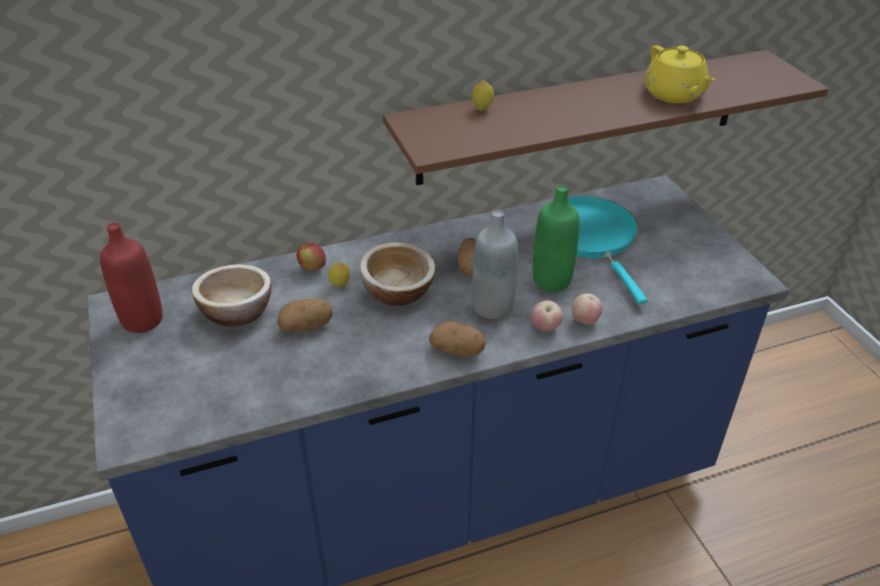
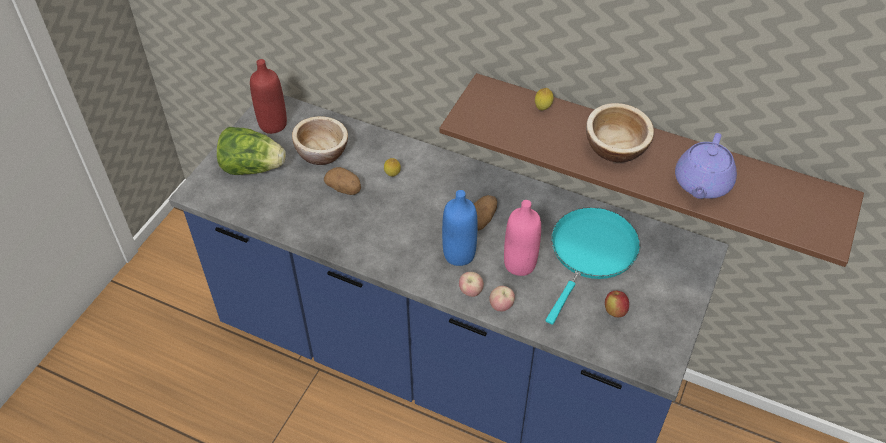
camera: 45 degrees right, 10 degrees up
(171, 372) = (252, 167): none -> lettuce
(312, 268) = (392, 151): apple -> apple (615, 311)
(398, 291) = (419, 202): bowl -> bowl (615, 148)
(458, 350) = (402, 266): potato -> none
(492, 307) = (459, 254): grey bottle -> blue bottle
(551, 281) = (520, 264): green bottle -> pink bottle
(674, 94) = (701, 184): yellow teapot -> purple teapot

